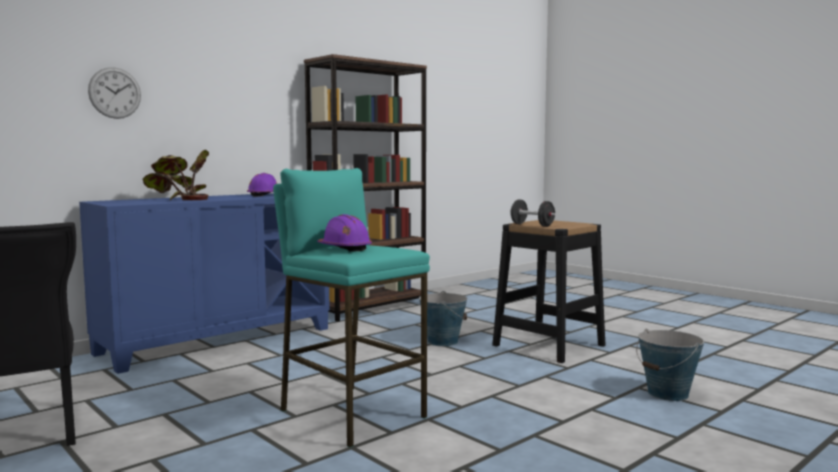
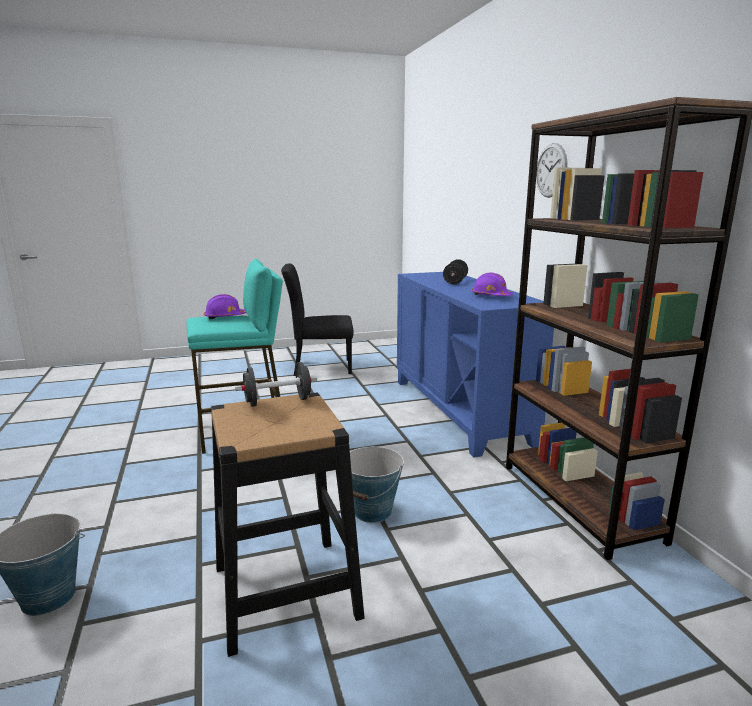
camera: 115 degrees right, 10 degrees up
(115, 93) = (474, 190): wall clock -> wall clock (551, 170)
(179, 199) = (455, 282): potted plant -> black dumbbell

